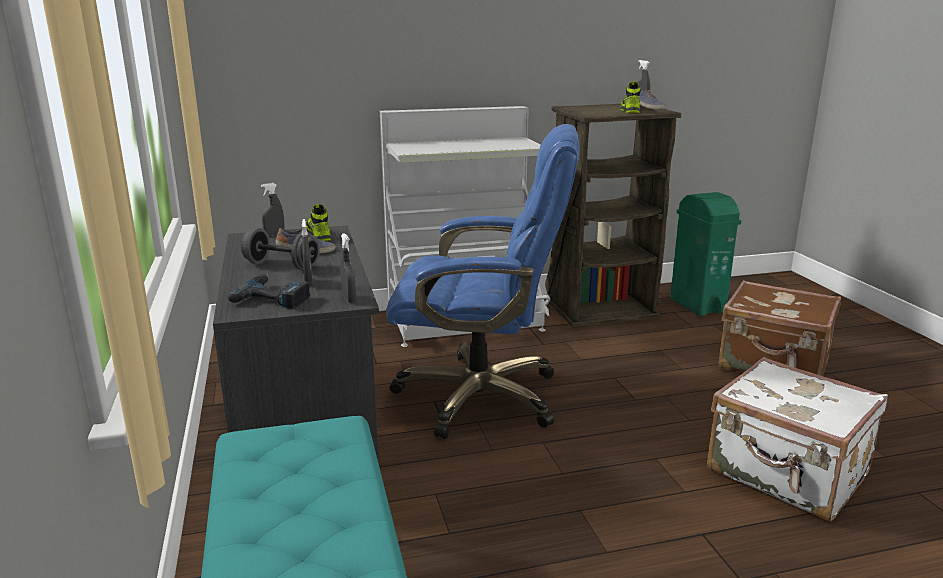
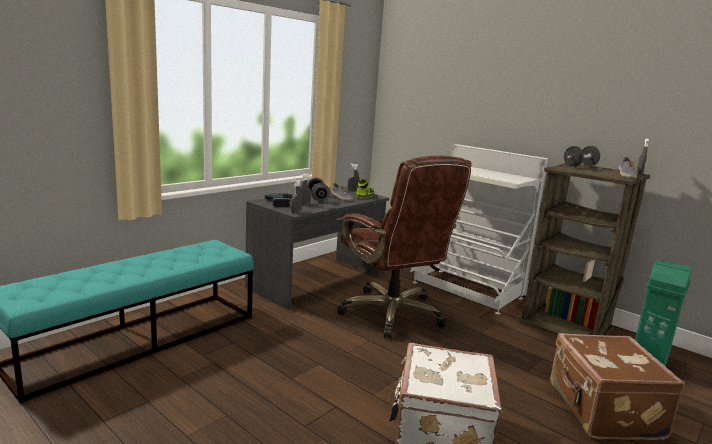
camera: 55 degrees right, 5 degrees down
(479, 396) = (392, 313): blue office chair -> brown office chair
(584, 108) = (580, 166): none -> black dumbbell
(629, 110) = (600, 173): shoe -> none

